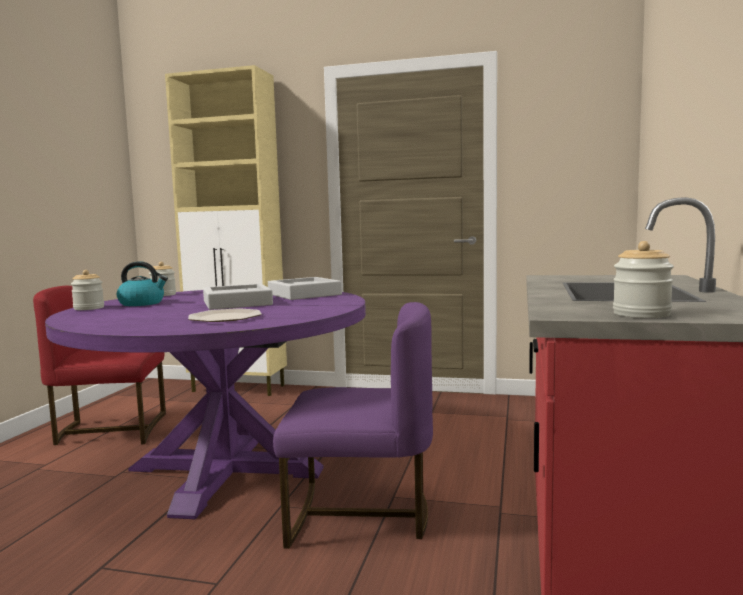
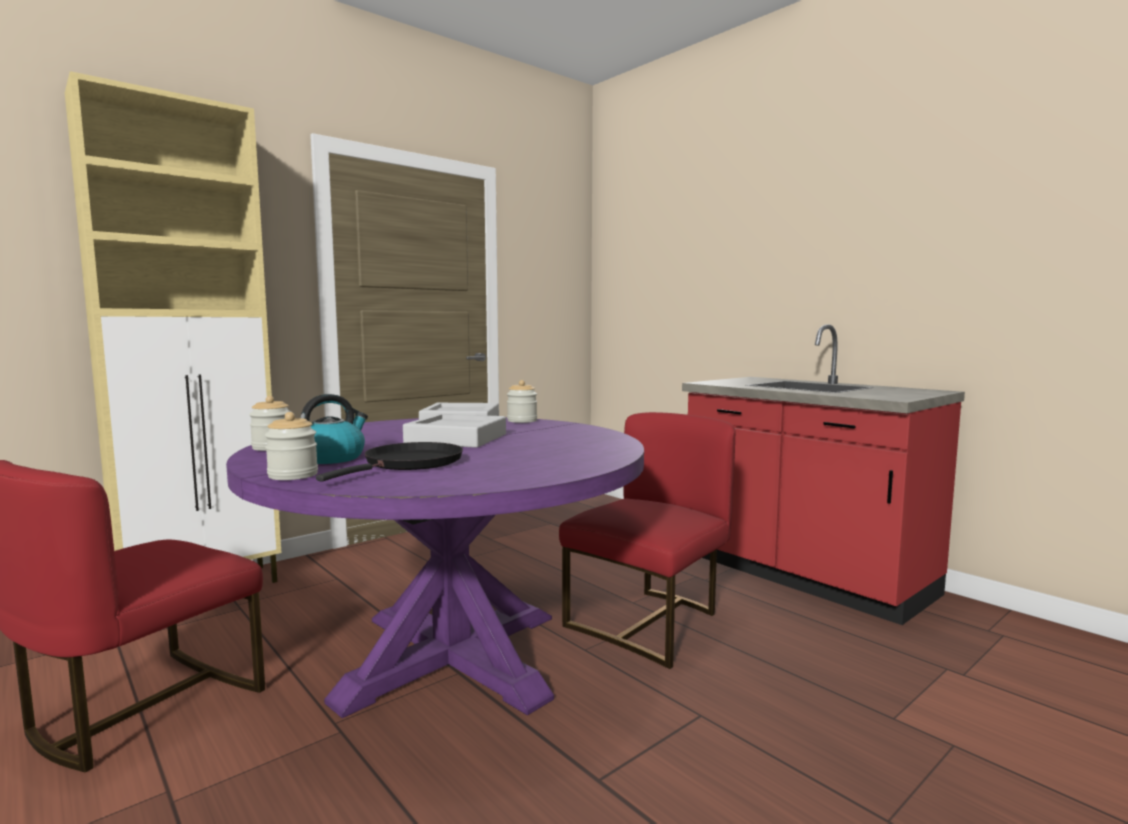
camera: 55 degrees left, 0 degrees up
(138, 312) = (409, 464): none -> black frying pan
(224, 318) = (552, 449): plate -> none
(360, 515) = (649, 623): purple chair -> red chair
(641, 314) = (908, 394): jar -> jar (522, 421)

